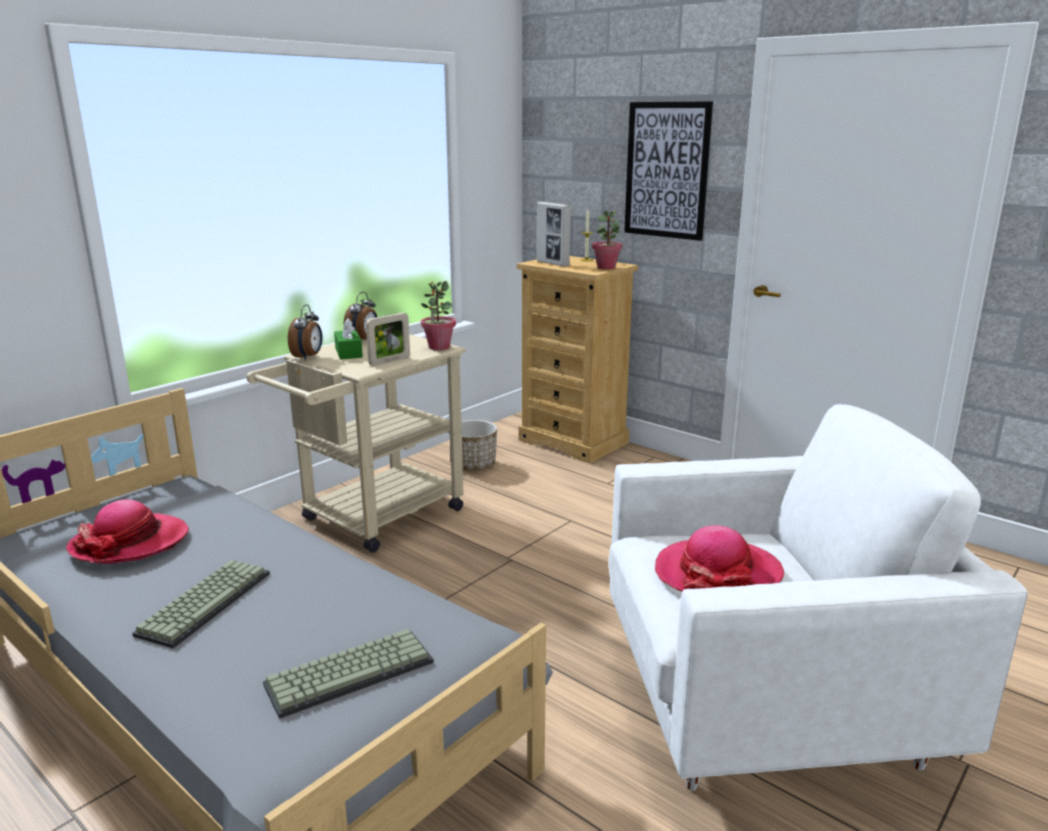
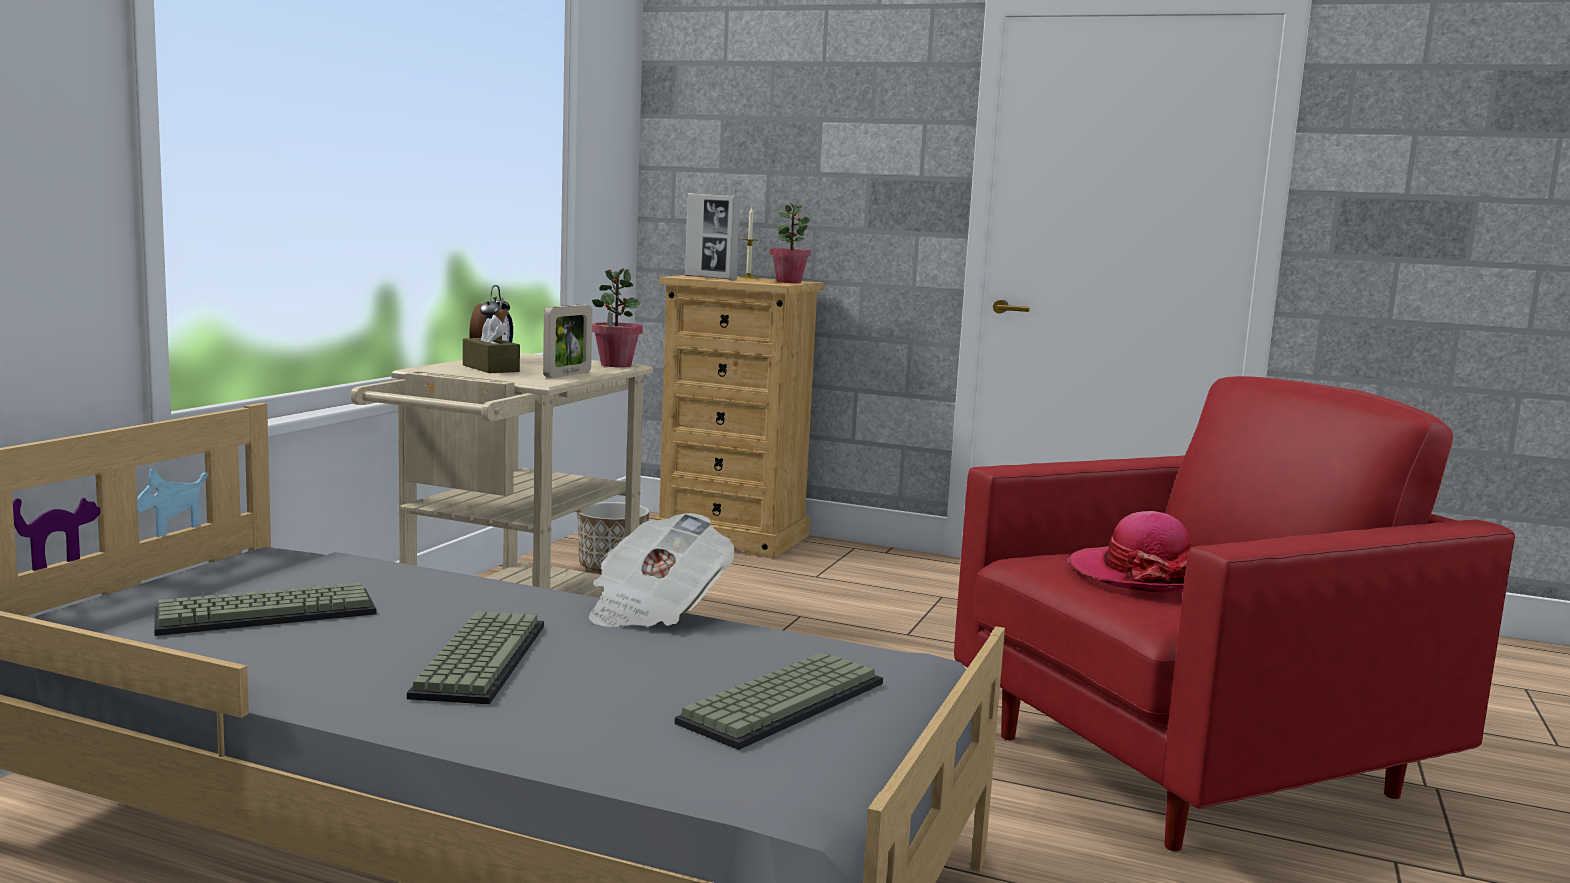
camera: 20 degrees left, 10 degrees down
(130, 543) = (268, 612): hat -> keyboard
(308, 357) = (437, 370): alarm clock -> none
(348, 353) = (490, 368): green tissue box -> brown tissue box
(352, 563) = (655, 609): none -> newspaper
(667, 170) = (864, 156): picture -> none
(763, 707) = (1189, 767): white armchair -> red armchair

